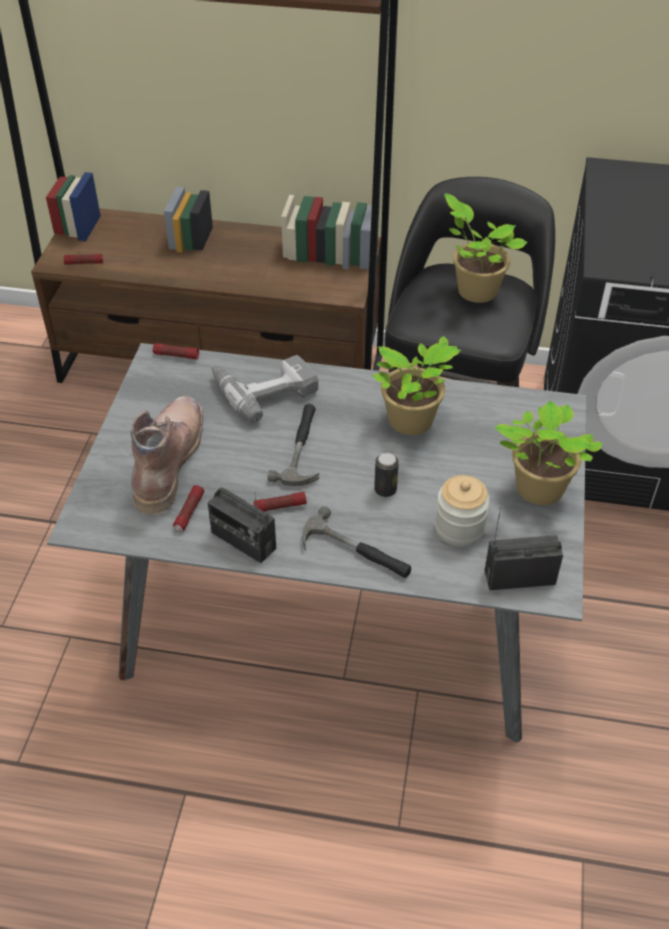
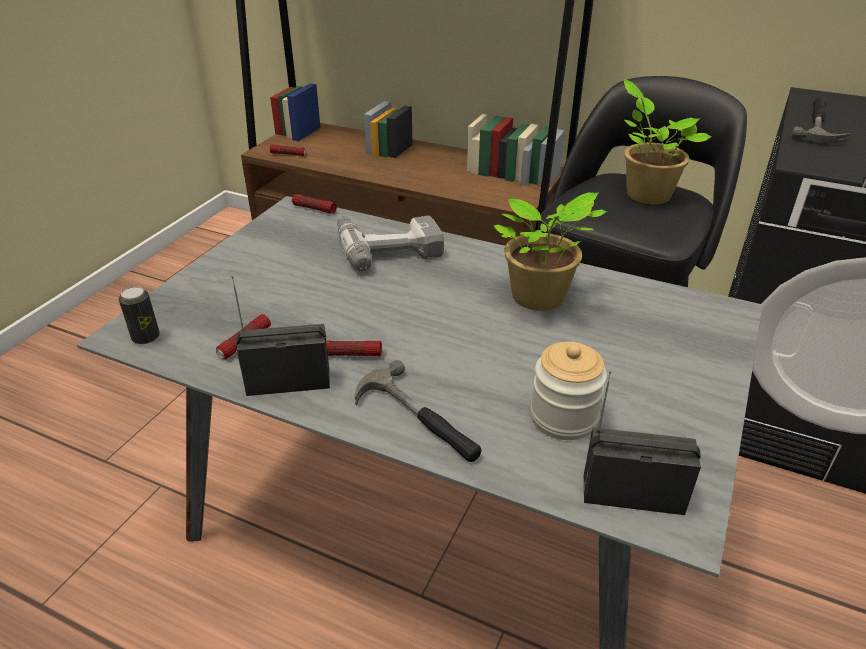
camera: 15 degrees right, 10 degrees down
(168, 460) = (253, 291): brown boot -> none
(243, 540) = (288, 381): radio -> radio turned 120 degrees clockwise
(302, 448) = (403, 303): hammer -> hammer (819, 125)
(385, 489) = (482, 359): can -> can (146, 337)
(536, 490) = (679, 392): potted plant -> none

